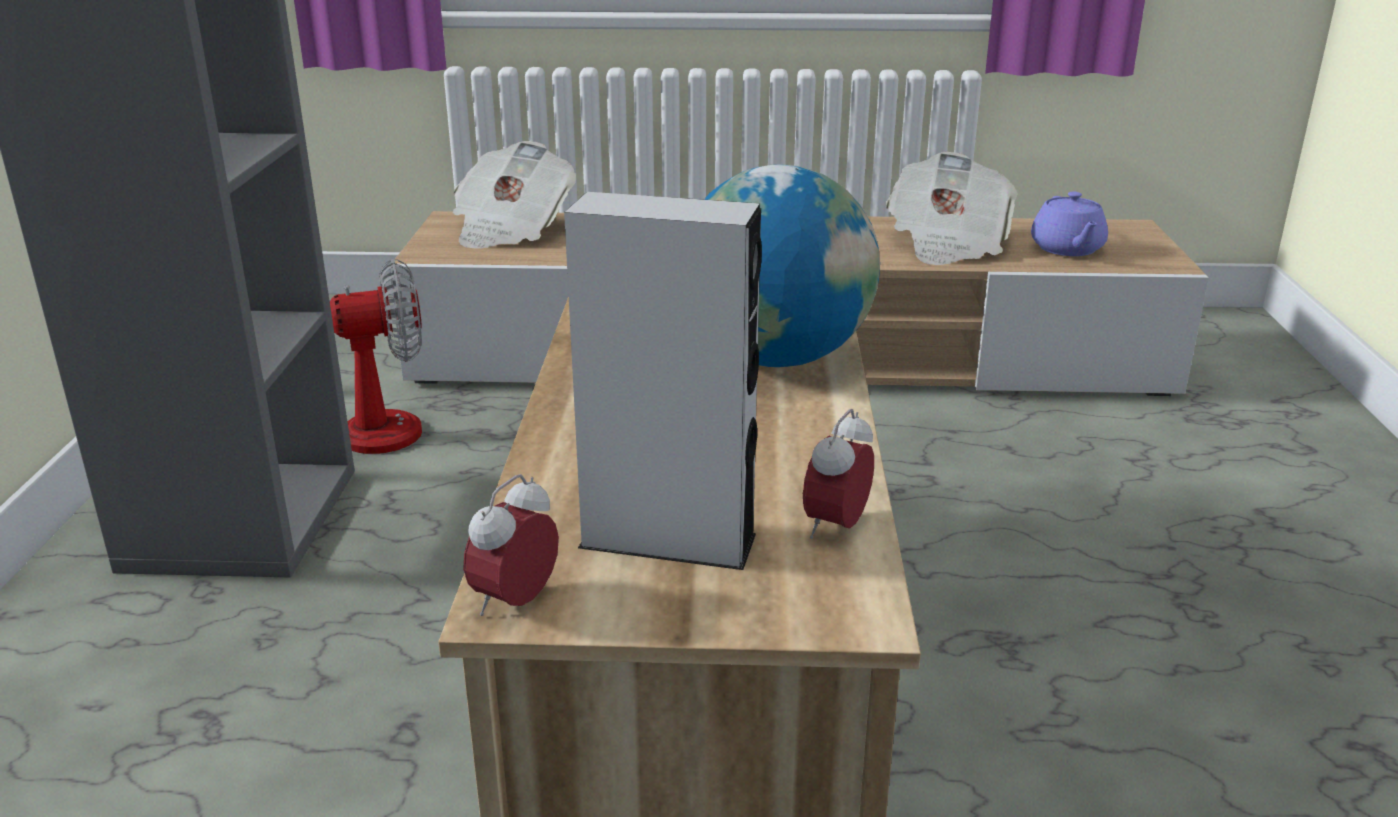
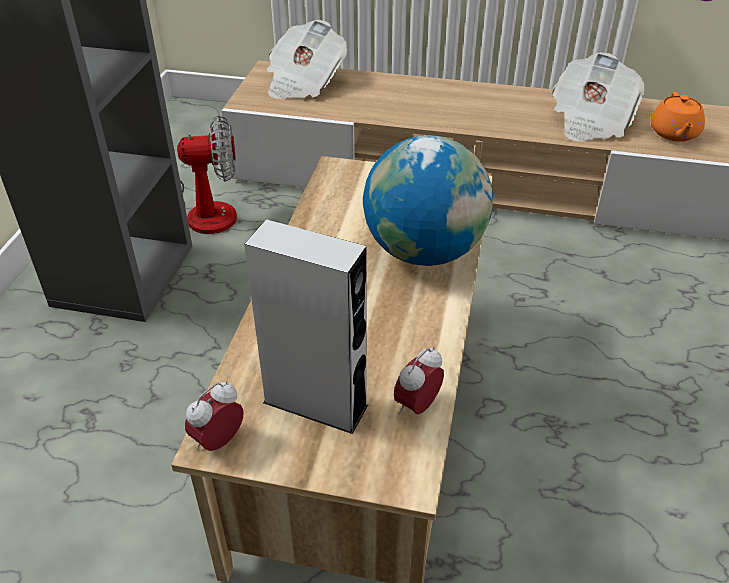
camera: 10 degrees right, 15 degrees up
(1067, 249) = (674, 134): purple teapot -> orange teapot

